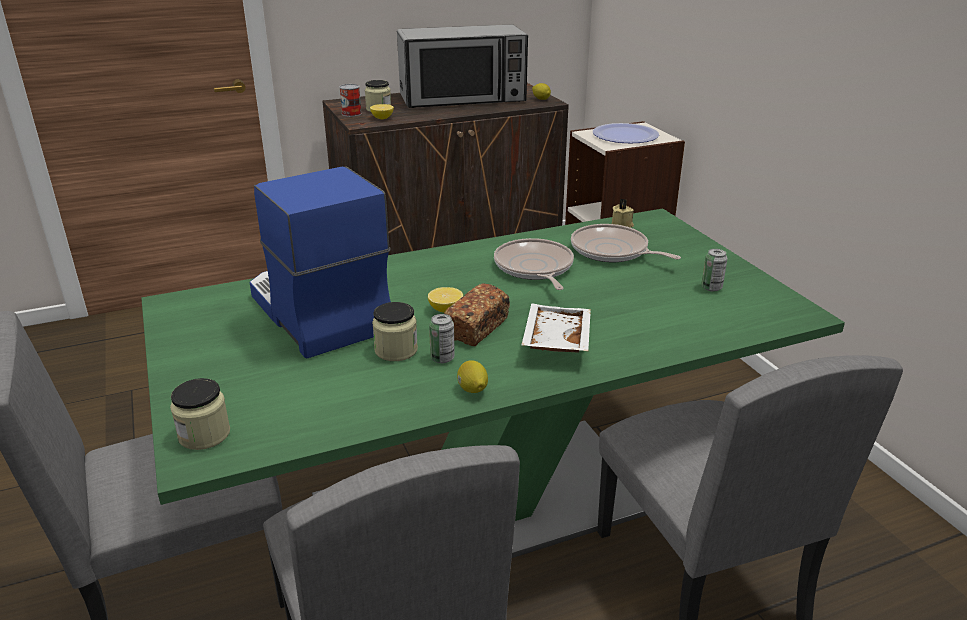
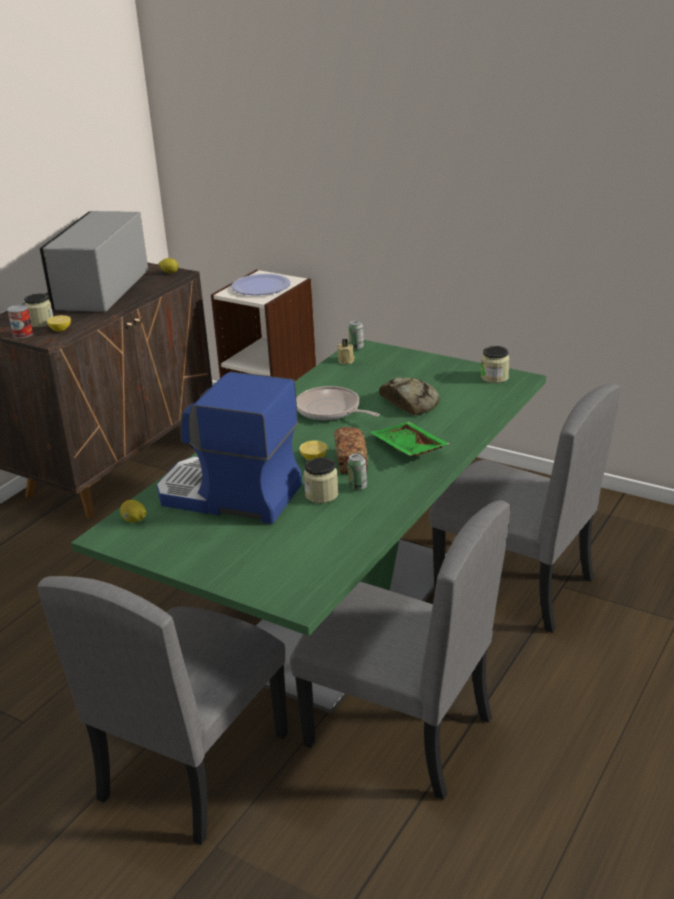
camera: 35 degrees left, 0 degrees up
(204, 434) = (282, 589): jar -> jar (494, 377)
(463, 99) = (101, 291): microwave -> microwave turned 150 degrees clockwise
(472, 390) = (402, 495): lemon -> lemon (134, 521)
(554, 340) = (407, 449): white tray -> green tray
(612, 251) = (364, 380): frying pan -> none
(630, 291) = (410, 402): none -> bread
(711, 287) = (454, 382): can -> can (356, 347)

